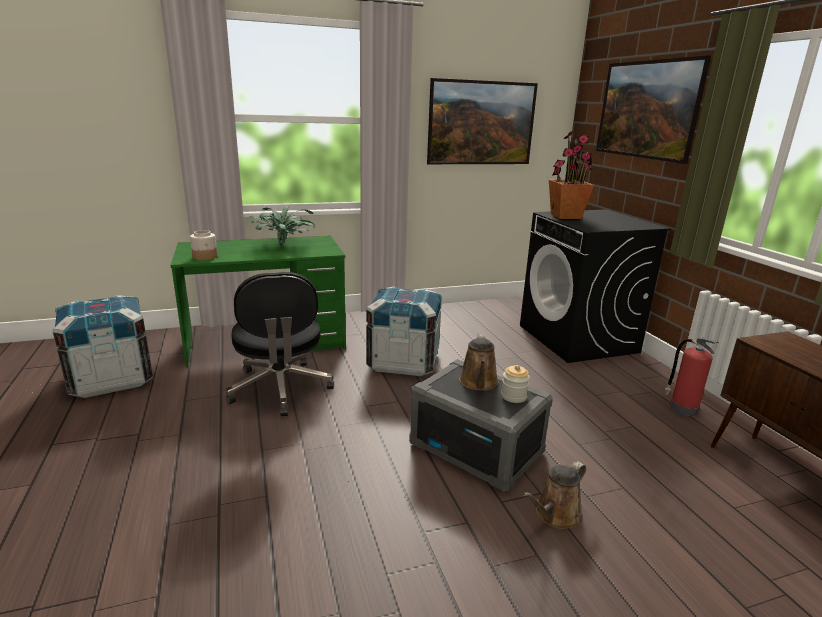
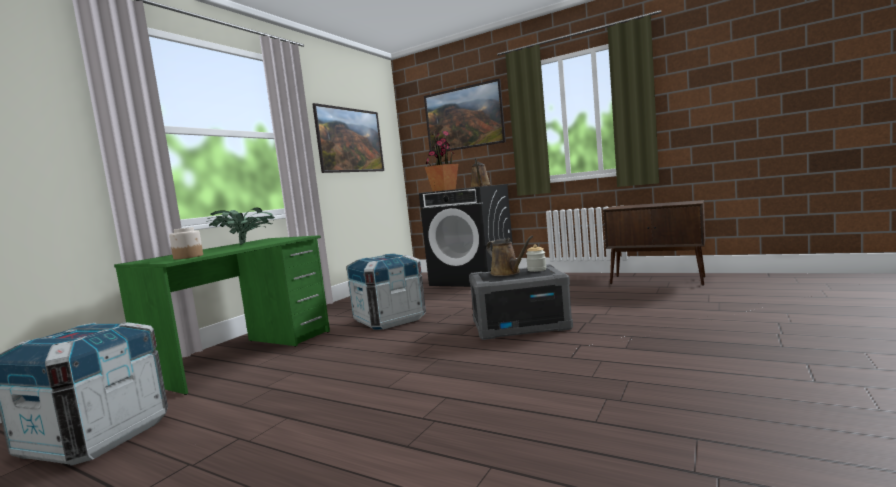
camera: 40 degrees left, 15 degrees down
(280, 389) = (323, 364): black office chair -> none
(555, 515) = (608, 324): brown watering can -> brown watering can (480, 186)
(682, 408) = (573, 279): fire extinguisher -> none

